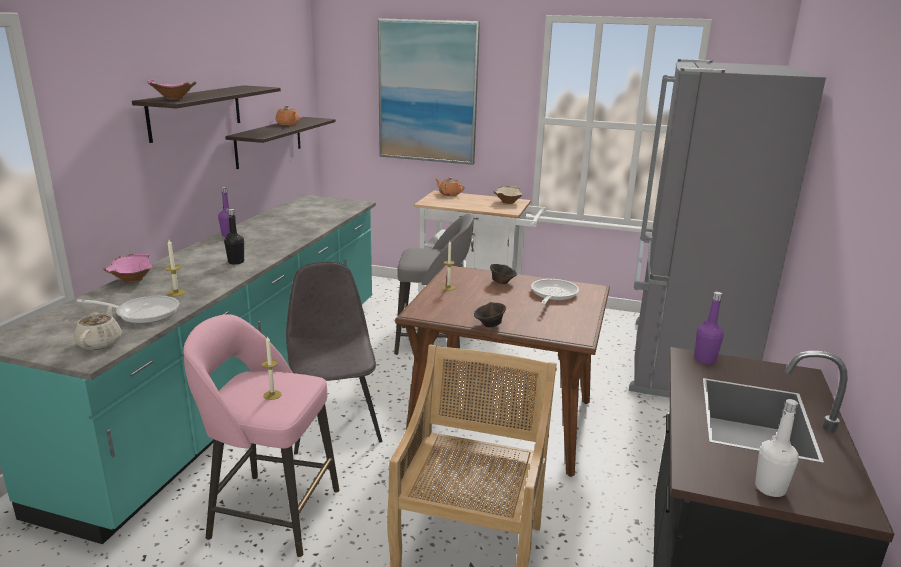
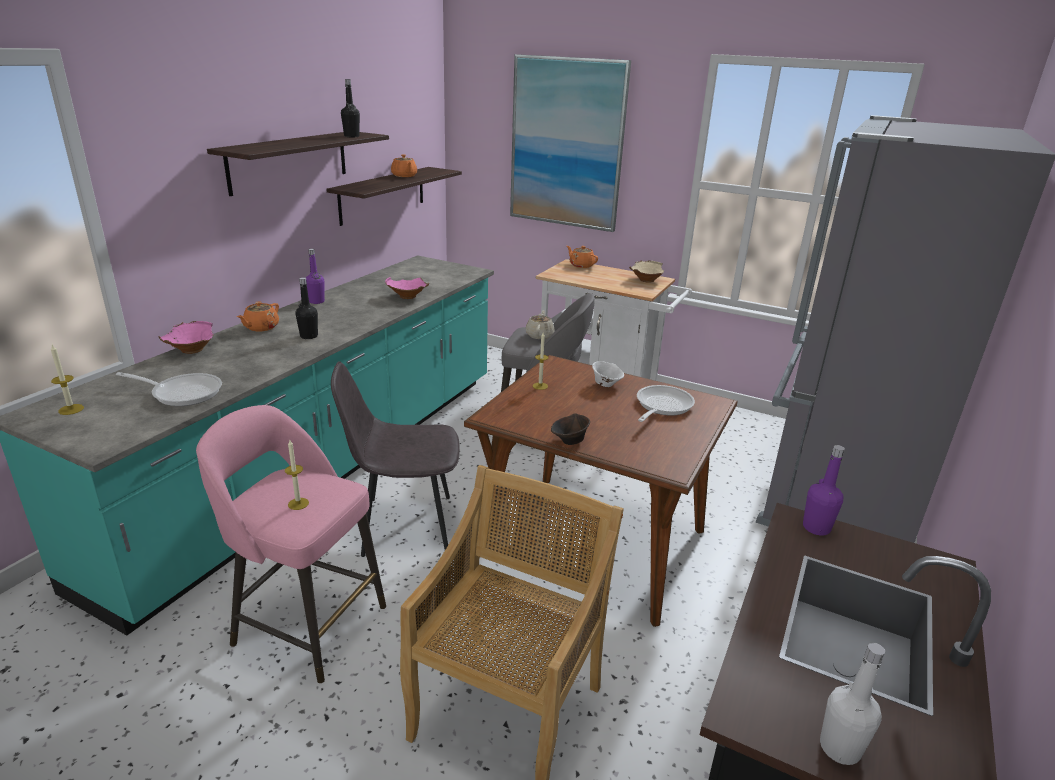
camera: 10 degrees right, 5 degrees up
(100, 343) = (122, 427): beige teapot -> beige teapot (539, 335)
(174, 99) = (253, 148): pink bowl -> pink bowl (407, 297)
(176, 293) = (228, 370): candle -> candle (71, 409)
(188, 258) = (261, 327): none -> orange teapot
(249, 89) = (351, 136): none -> black bottle
(334, 425) = (404, 525): grey chair -> grey chair turned 90 degrees counterclockwise
(502, 282) = (606, 384): brown bowl -> white bowl

